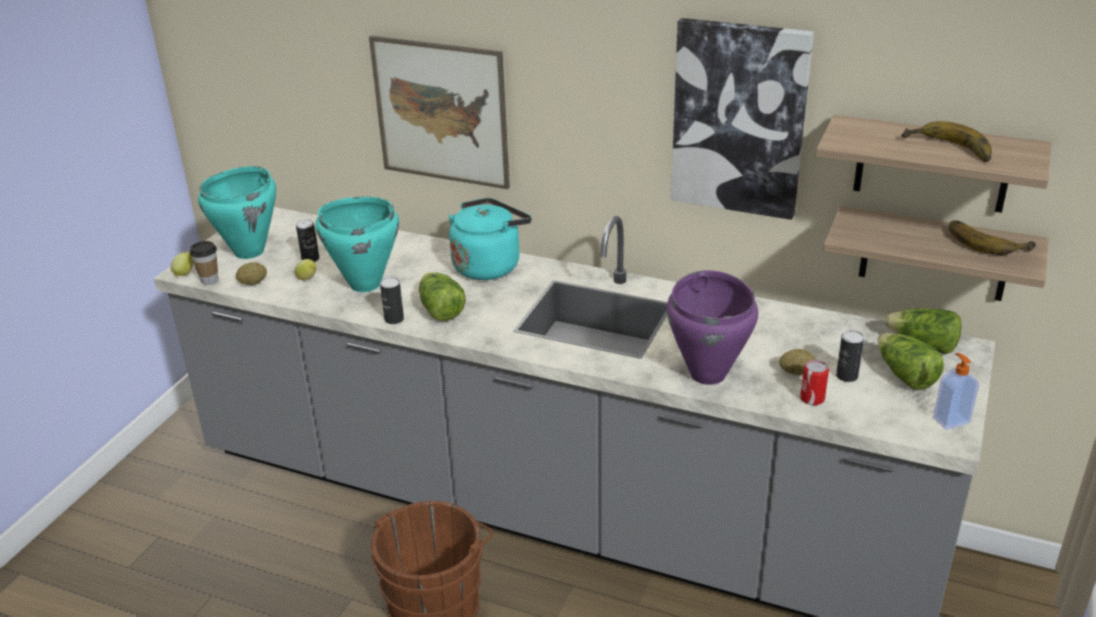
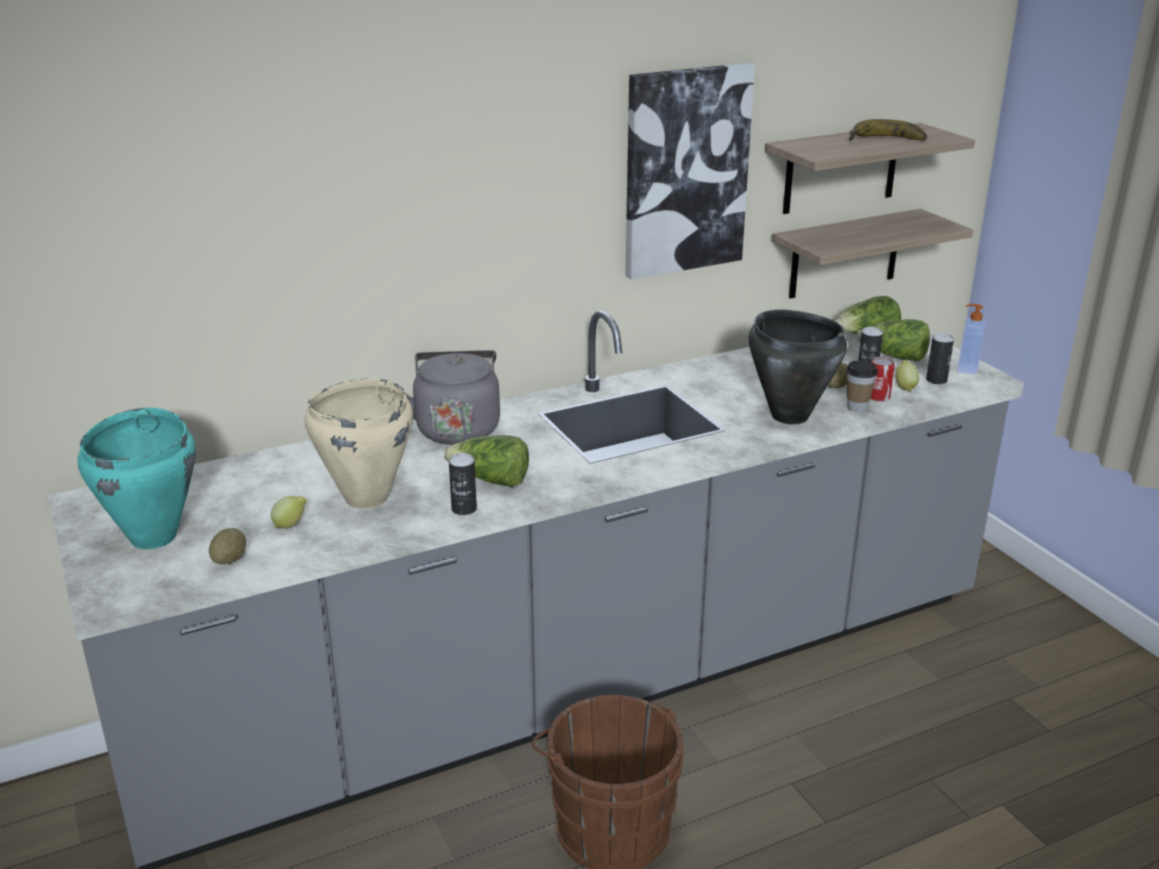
camera: 50 degrees left, 5 degrees down
(185, 273) = (111, 595): lemon -> lemon (905, 387)
(209, 280) = (164, 585): cup -> cup (857, 408)
(310, 259) = (250, 508): can -> can (936, 380)
(364, 284) = (365, 498): turquoise cooking pot -> beige cooking pot
(441, 112) = (348, 262): picture -> none
(489, 265) = (457, 428): turquoise kettle -> grey kettle
(708, 374) = (789, 415): purple cooking pot -> black cooking pot
(987, 241) = (898, 221): banana -> none

